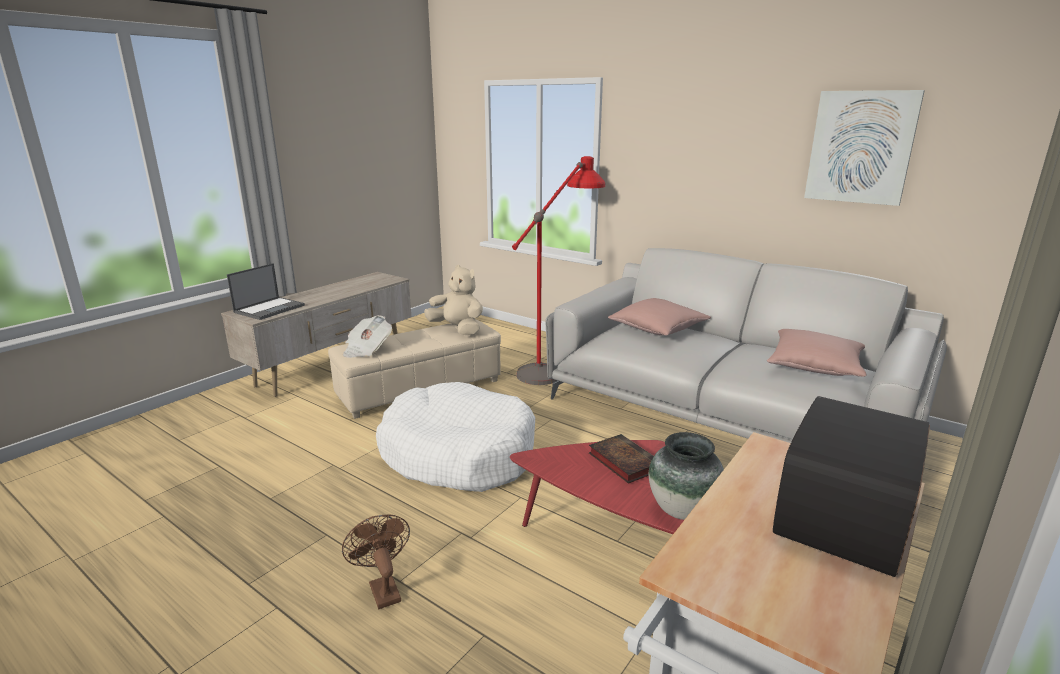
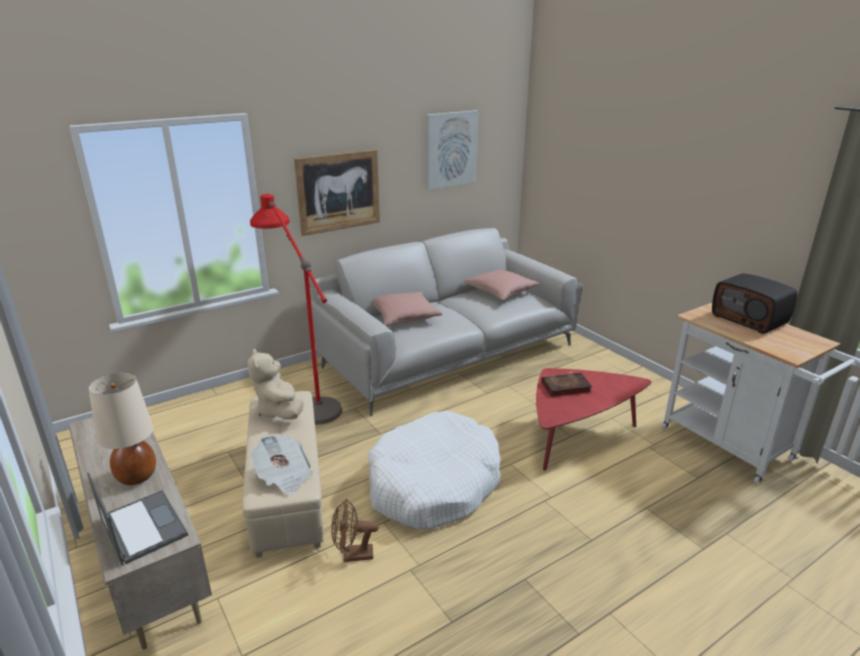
camera: 70 degrees left, 5 degrees up
(321, 296) = (137, 477): none -> beige table lamp
(382, 588) = (598, 549): brown fan -> brown fan (353, 555)
(457, 329) = (279, 411): beige plush toy -> beige plush toy turned 75 degrees counterclockwise
(680, 175) = (338, 191): none -> picture
(682, 510) = (620, 383): vase -> none

